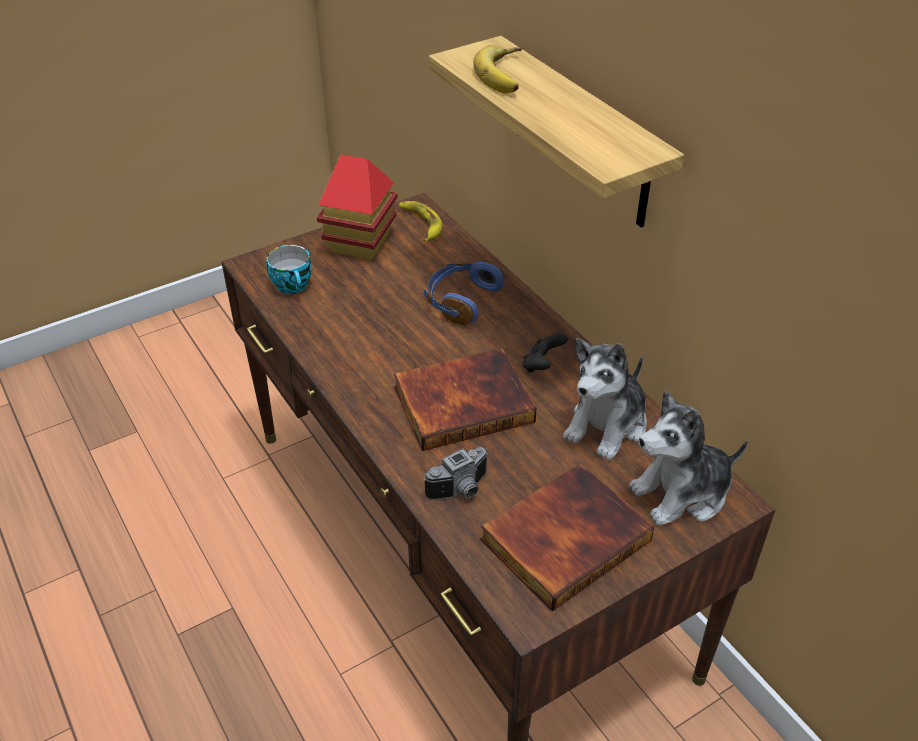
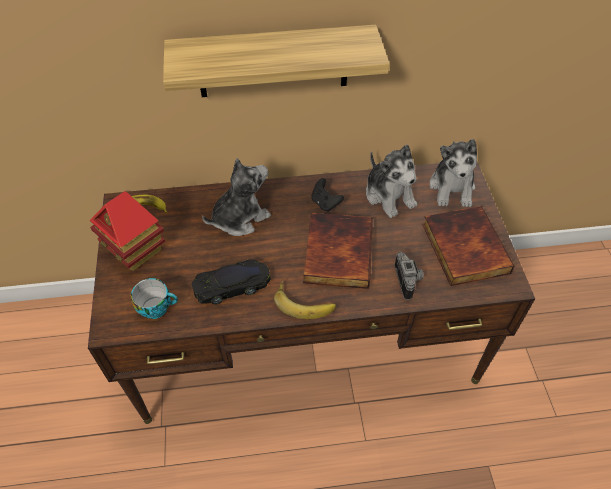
camera: 65 degrees left, 10 degrees up
(355, 330) = (232, 285): none -> black toy car
(461, 300) = (240, 218): blue headphones -> plush toy
(507, 75) = (227, 55): banana -> banana (304, 301)

